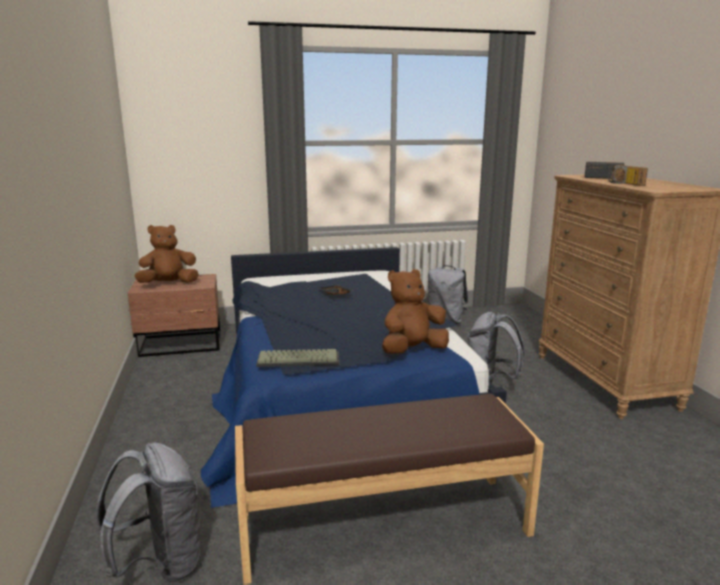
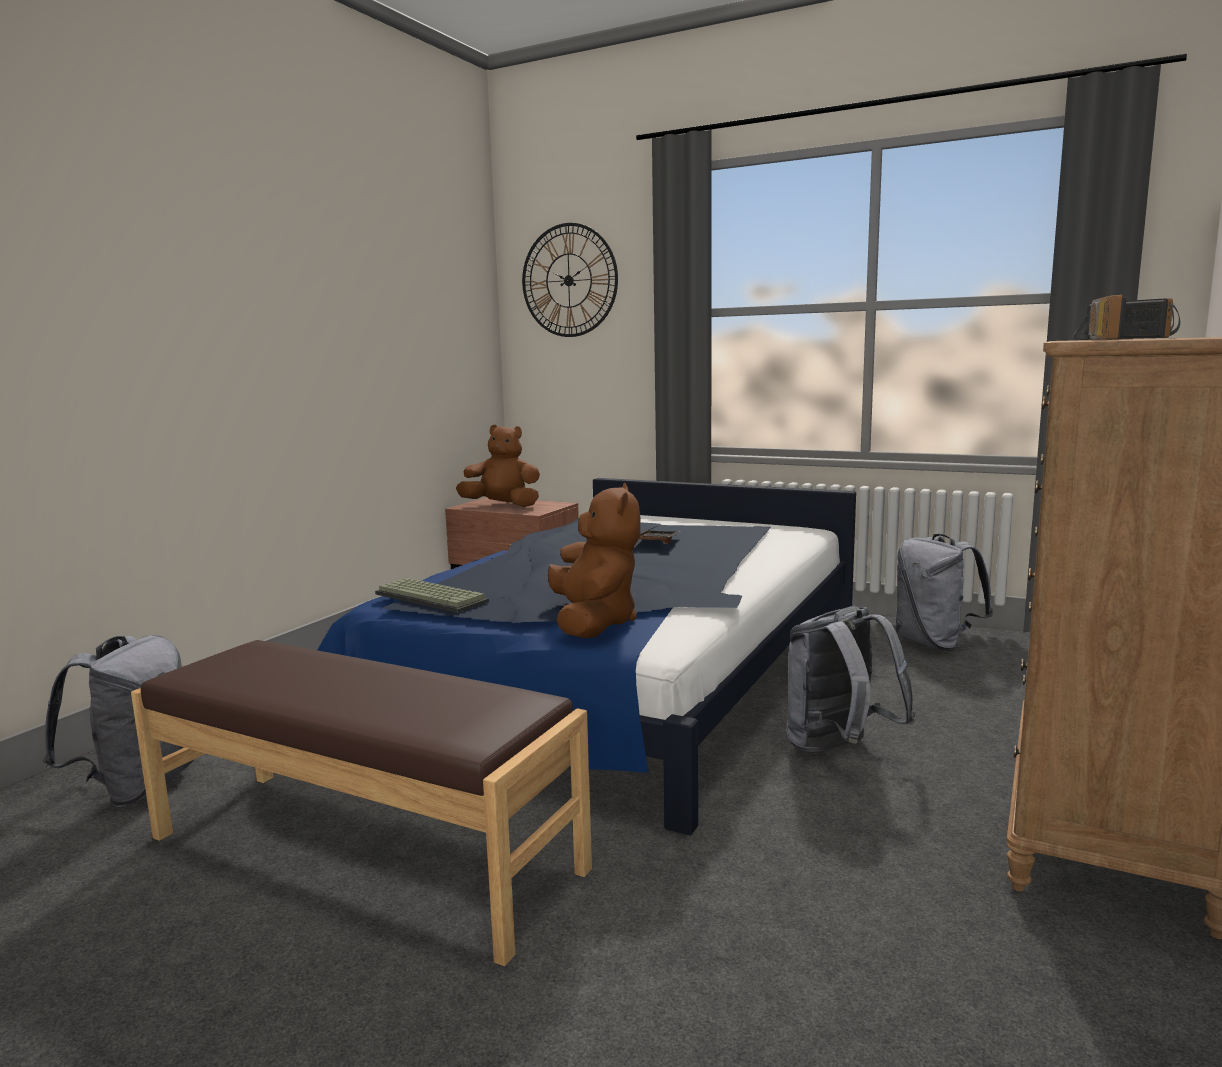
camera: 40 degrees right, 5 degrees down
(189, 116) = (569, 280): none -> wall clock
(412, 351) = (594, 623): brown plush toy -> brown plush toy turned 75 degrees clockwise

